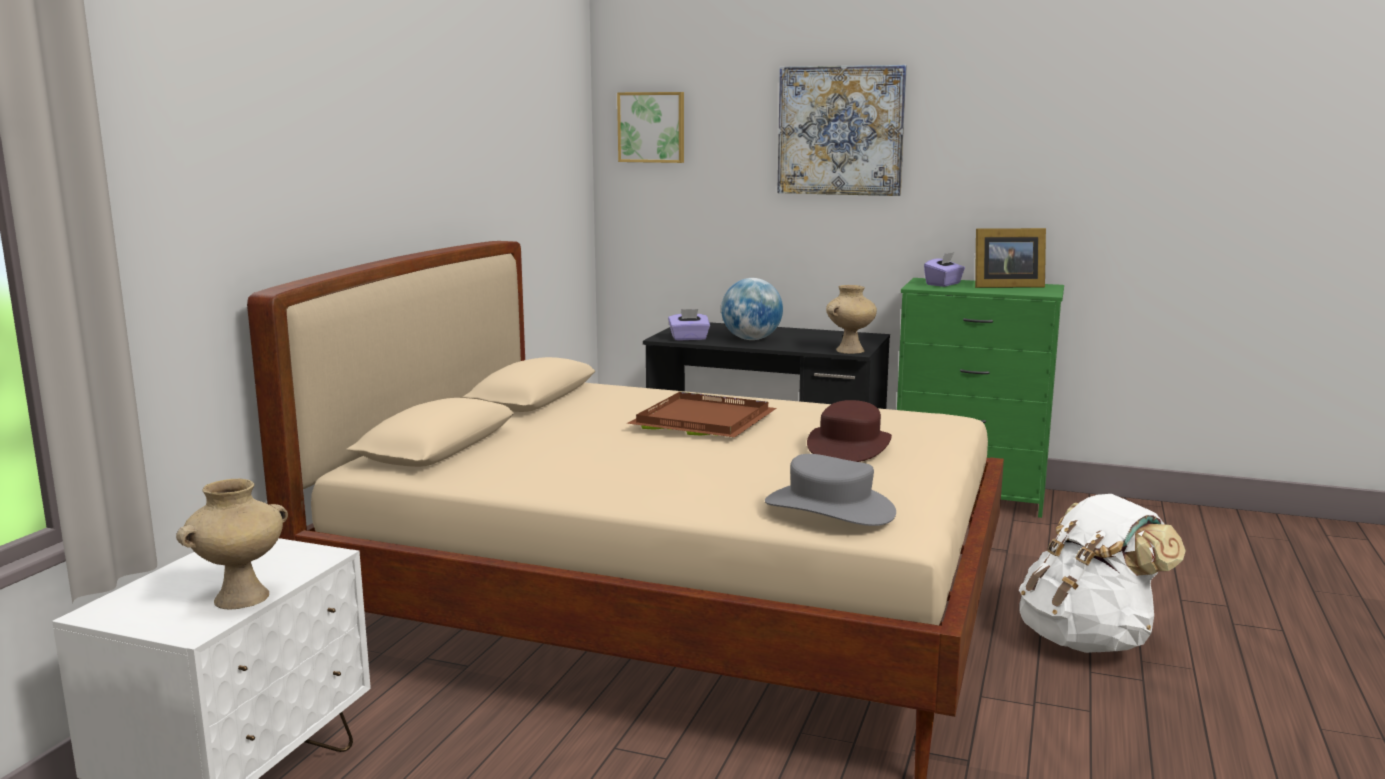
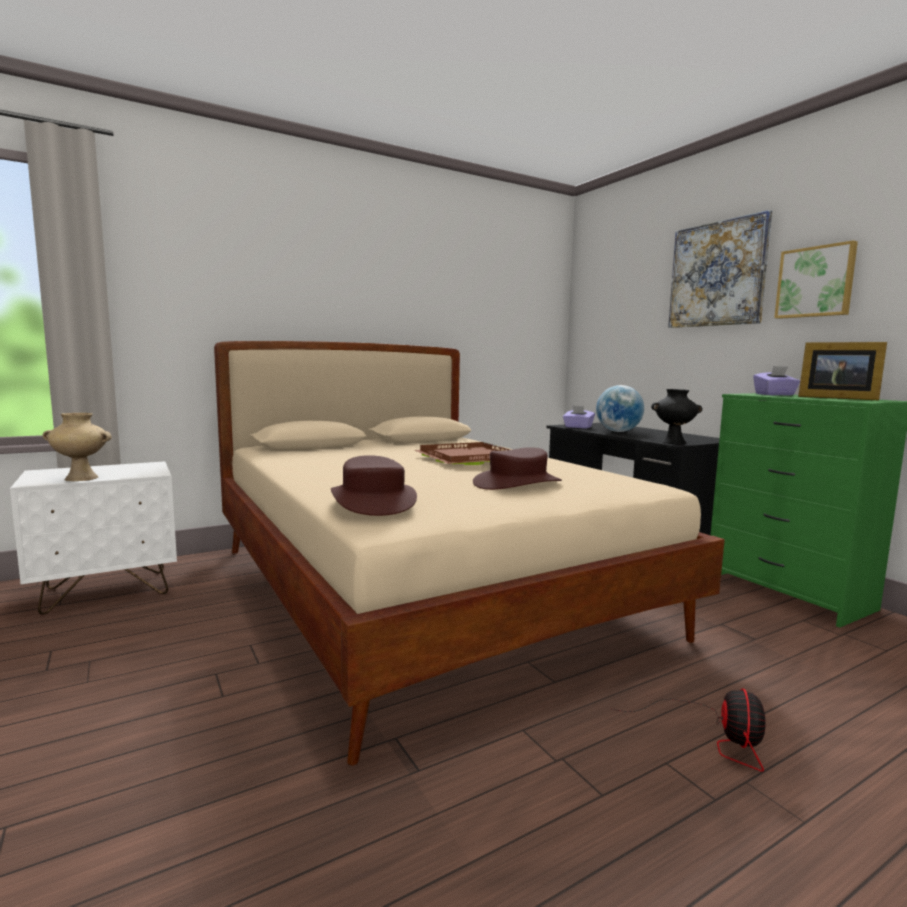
camera: 40 degrees right, 5 degrees down
(652, 127) = (599, 289): picture -> picture (815, 282)
(830, 508) = (373, 500): grey hat -> brown hat
(850, 350) = (674, 442): beige vase -> black vase
(1087, 639) = (713, 736): white backpack -> fan

